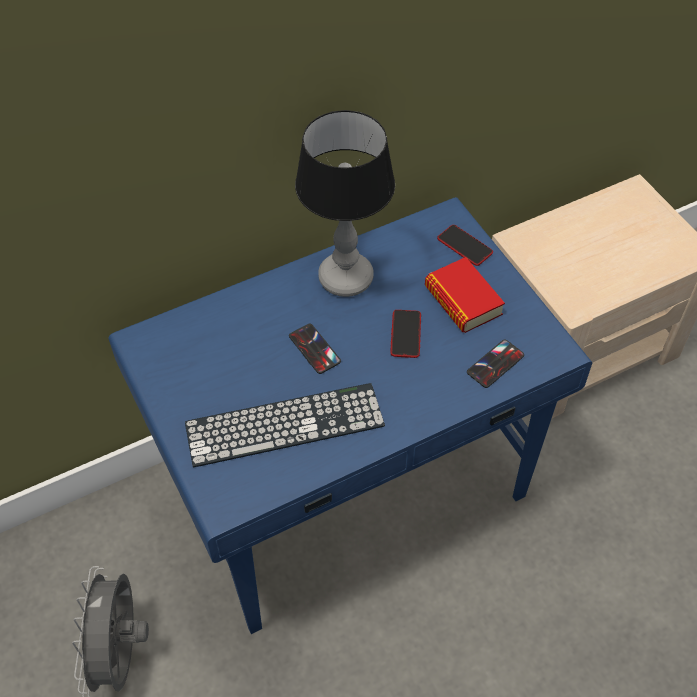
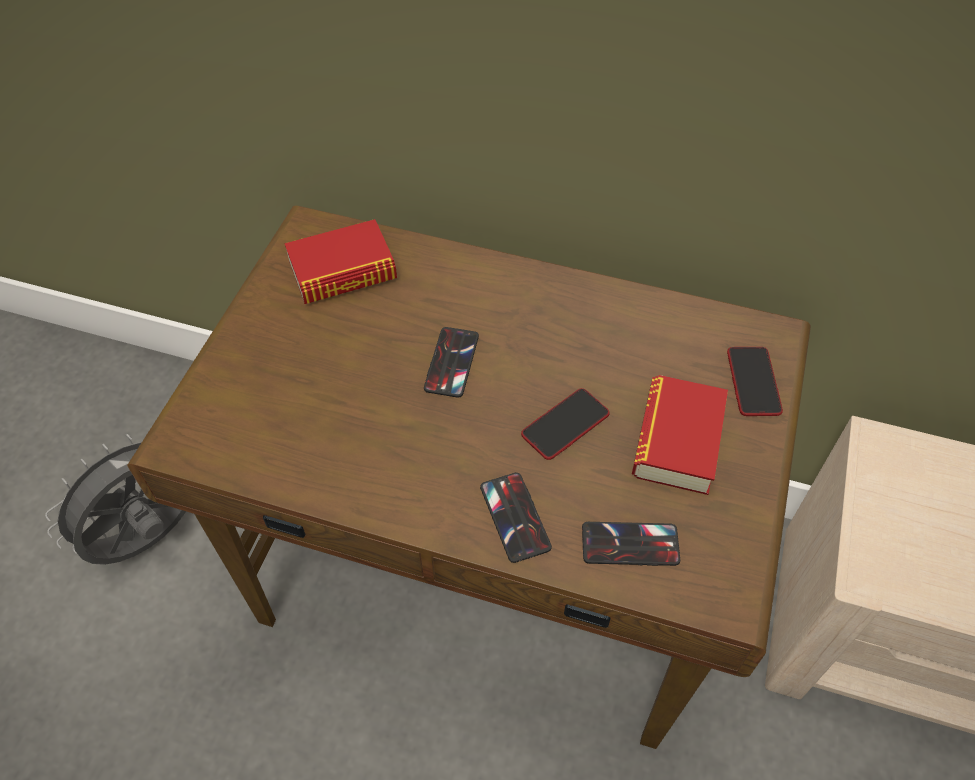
camera: 45 degrees right, 0 degrees up
(192, 348) = (342, 271): none -> book
(284, 424) = (329, 413): keyboard -> none
(344, 278) = (570, 315): table lamp -> none
(349, 484) = (491, 568): blue desk -> brown desk
(434, 395) = (515, 517): none -> phone

